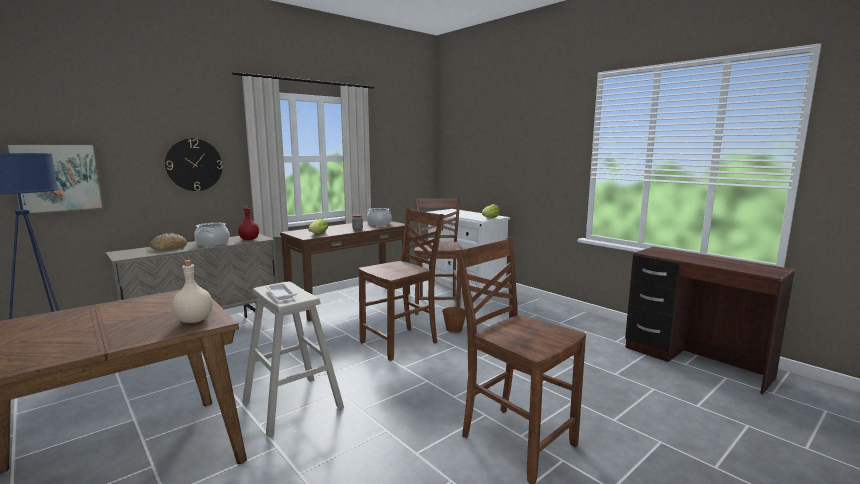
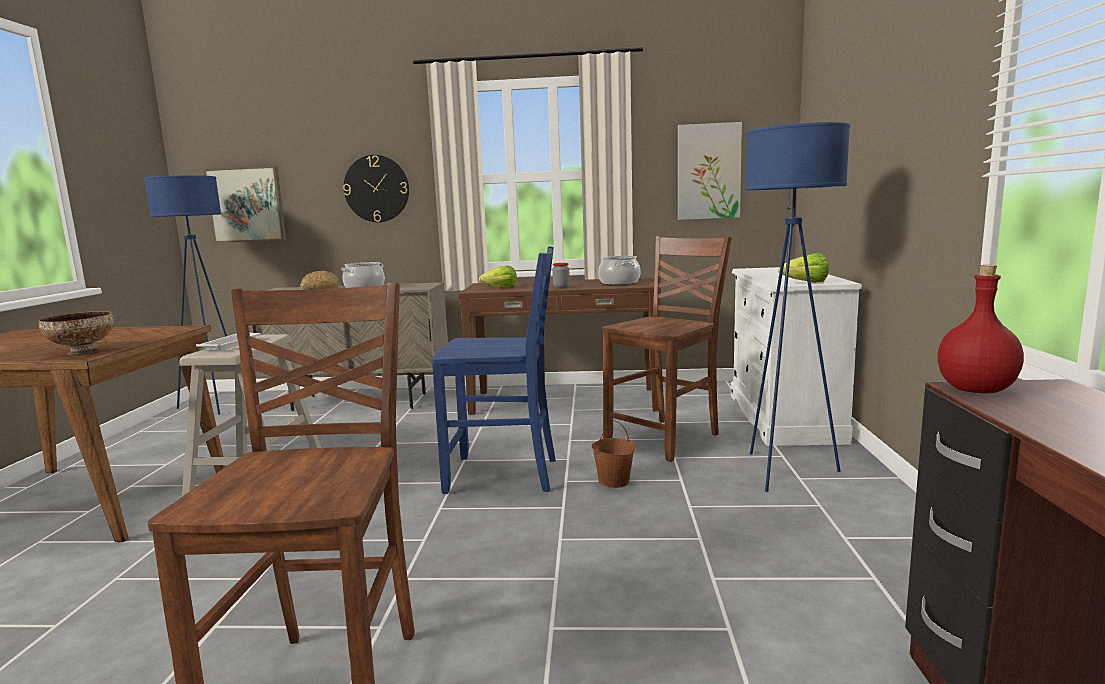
camera: 45 degrees right, 0 degrees up
(193, 320) = (83, 352): beige bottle -> bowl
(249, 239) = (407, 287): red bottle -> red bottle (975, 390)
(400, 158) = (708, 171): none -> picture
(401, 343) = (504, 475): brown chair -> blue chair
(505, 306) = (784, 472): none -> blue floor lamp

